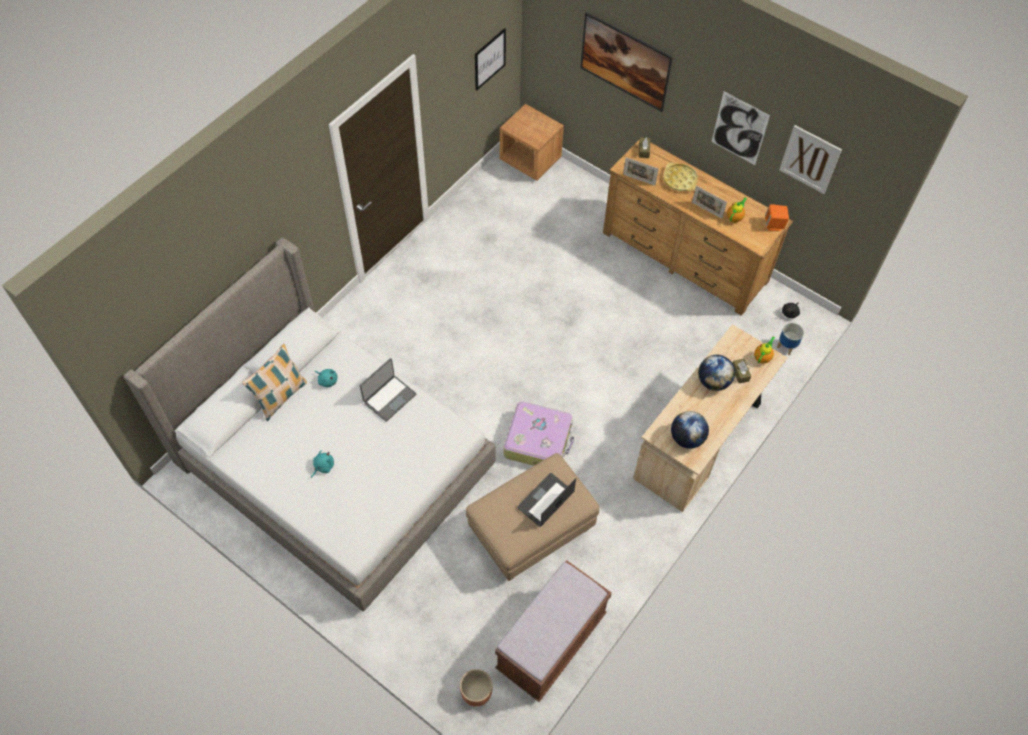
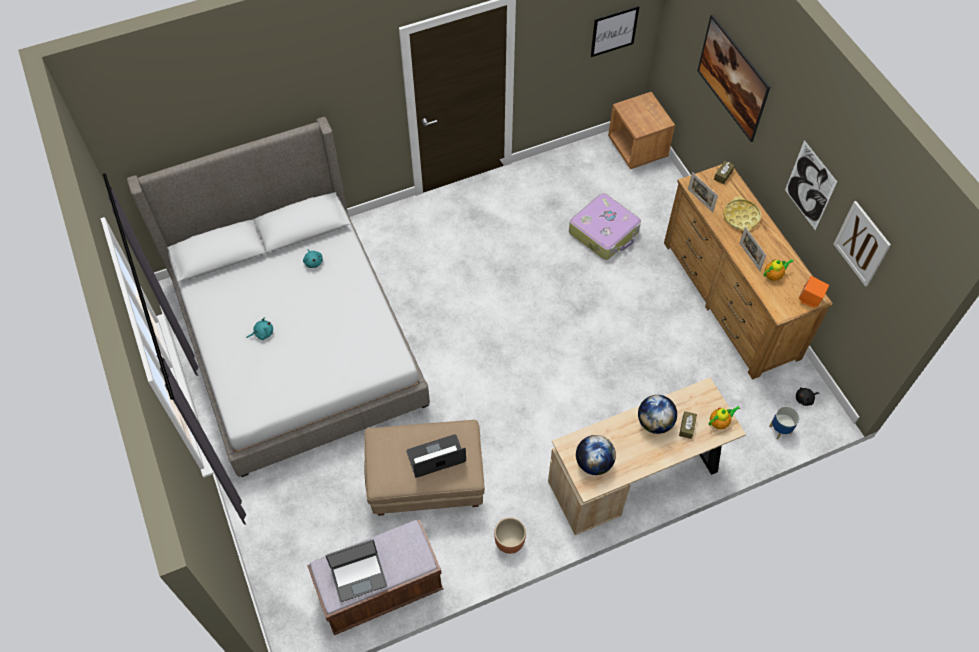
camera: 30 degrees right, 0 degrees up
(280, 396) = (267, 258): pillow -> none
(389, 398) = (354, 300): laptop -> laptop (358, 576)
(476, 693) = (289, 598): brown planter -> brown planter (509, 541)
(538, 440) = (483, 405): suitcase -> suitcase (604, 232)

